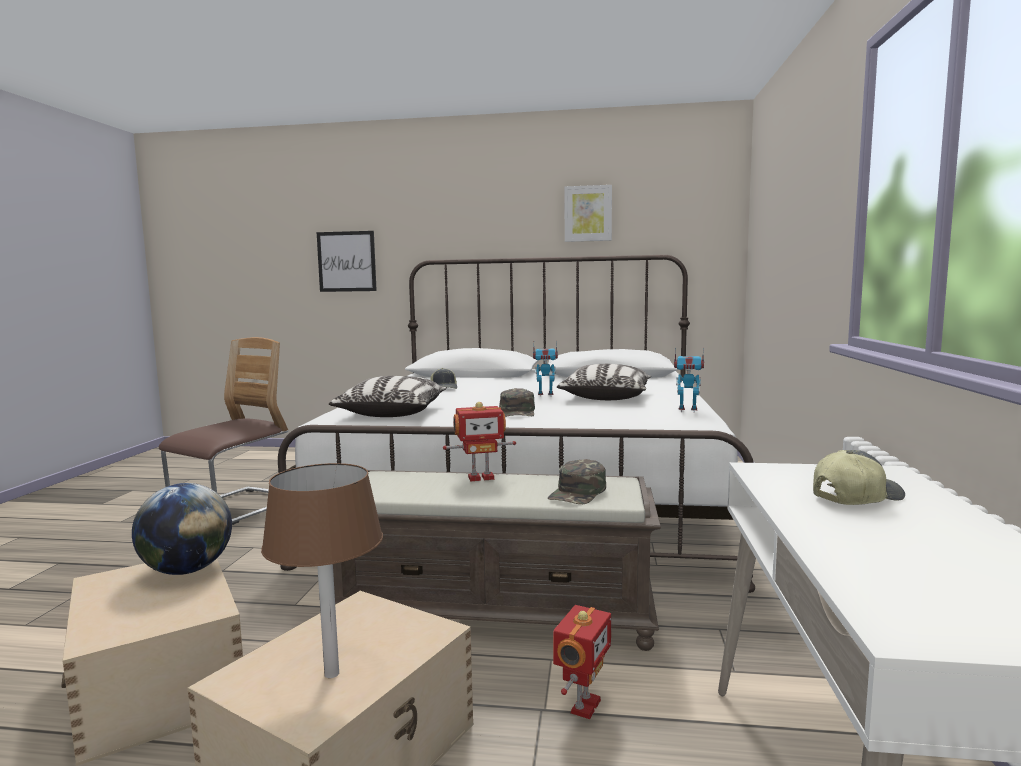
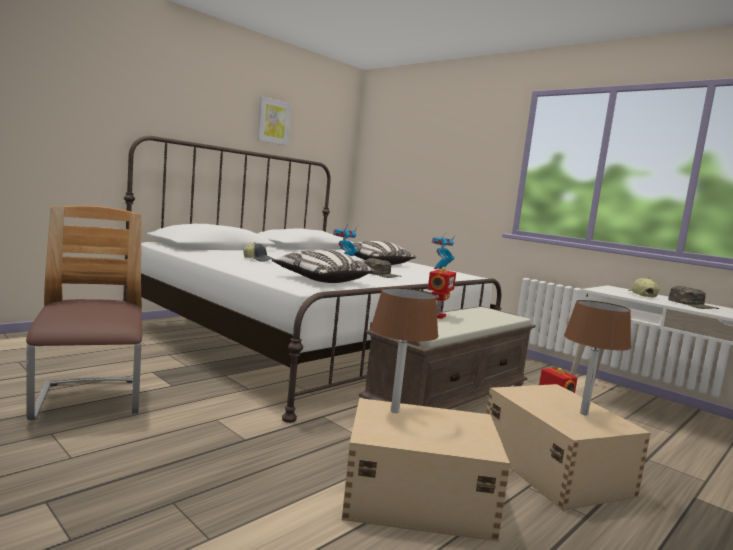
camera: 55 degrees left, 0 degrees up
(187, 570) = (394, 411): globe -> brown table lamp
(346, 261) = (49, 119): picture -> none
(578, 493) = (493, 316): green cap -> green cap (692, 305)

